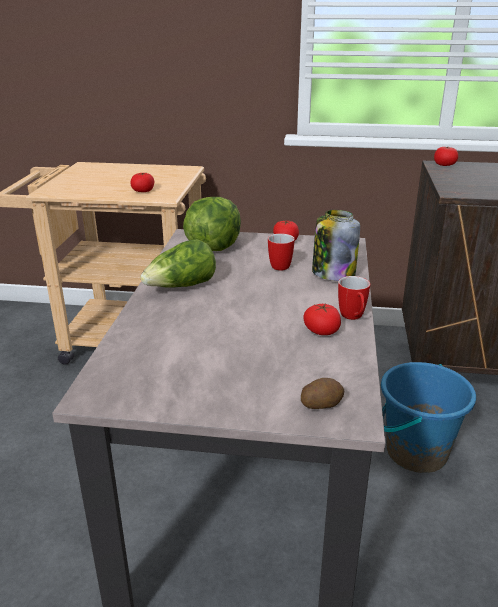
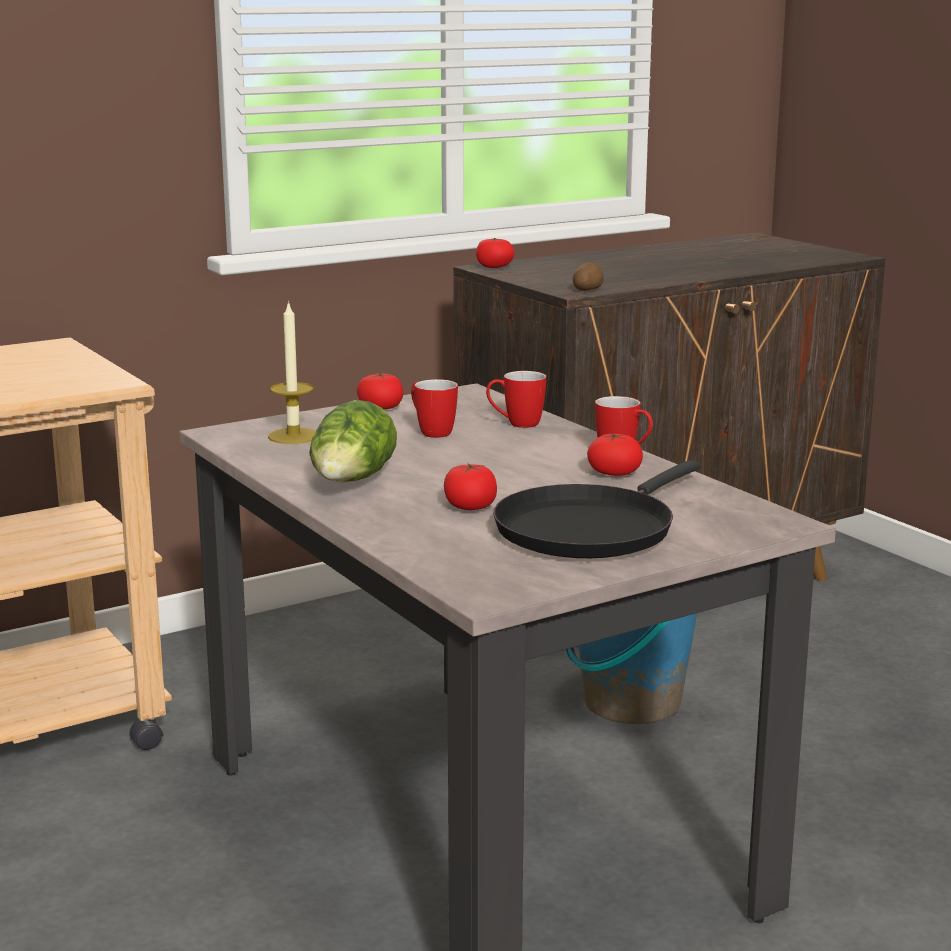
camera: 40 degrees left, 10 degrees down
(143, 190) = (56, 383): tomato -> tomato (470, 506)
(213, 247) = (293, 436): lettuce -> candle
(230, 370) = (589, 529): none -> black frying pan
(321, 404) = (732, 522): potato -> potato (587, 289)
(333, 273) = (515, 424): jar -> mug

